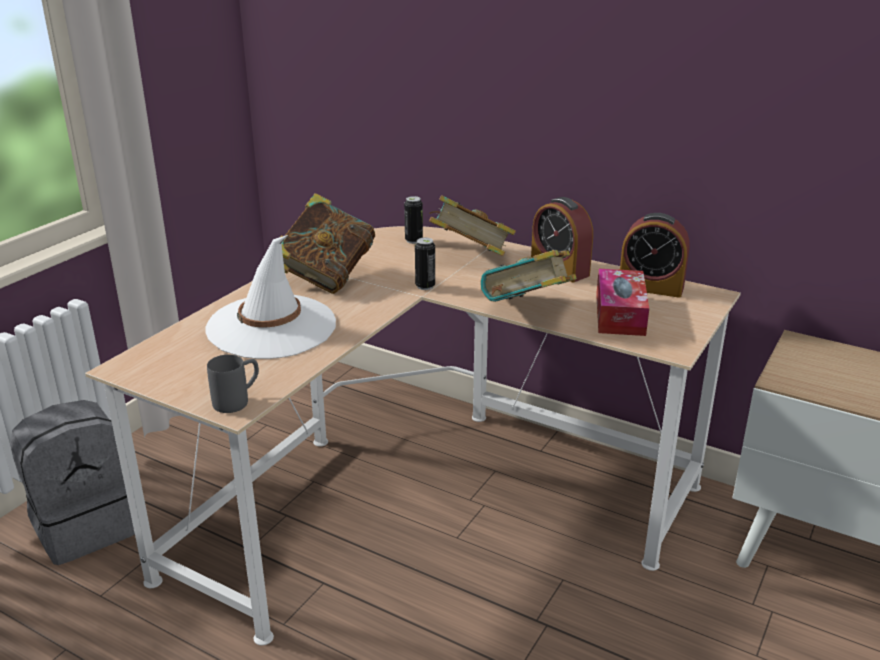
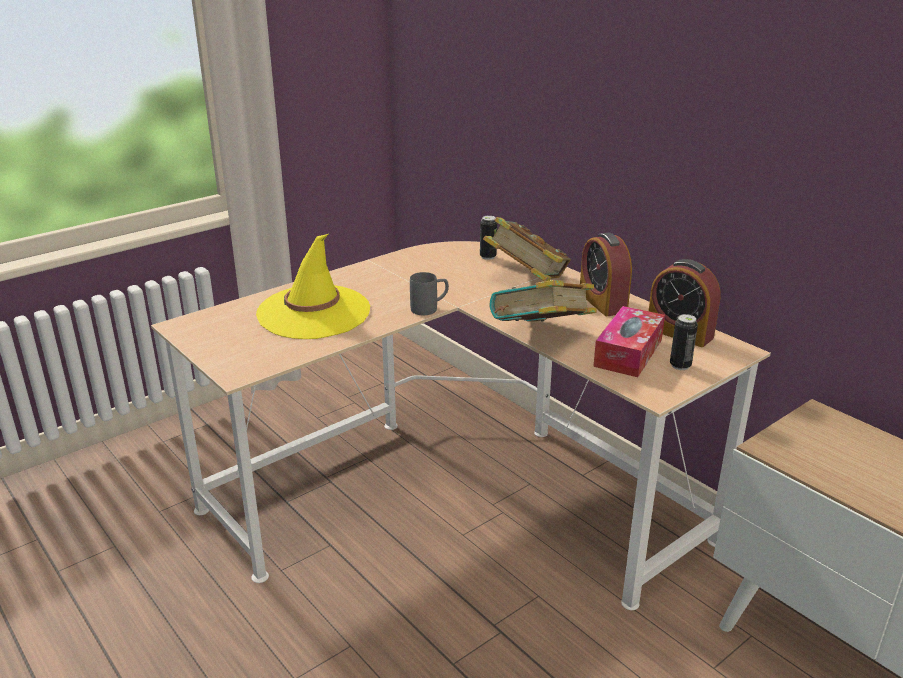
camera: 20 degrees right, 0 degrees up
(87, 526) = (177, 455): grey backpack -> none
(238, 400) = (244, 367): grey mug -> grey mug (430, 308)
(272, 327) = (314, 312): white hat -> yellow hat
(326, 277) = (388, 278): book -> none
(425, 286) = (467, 298): can -> can (680, 365)

